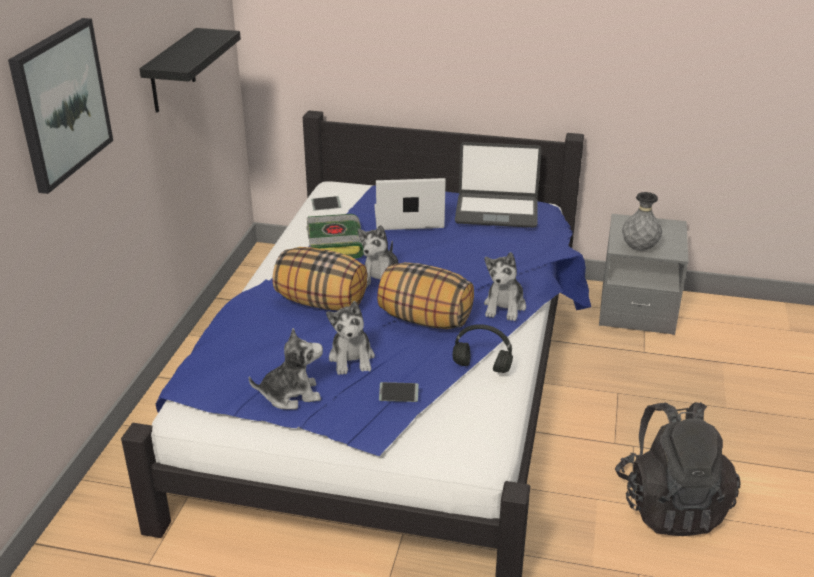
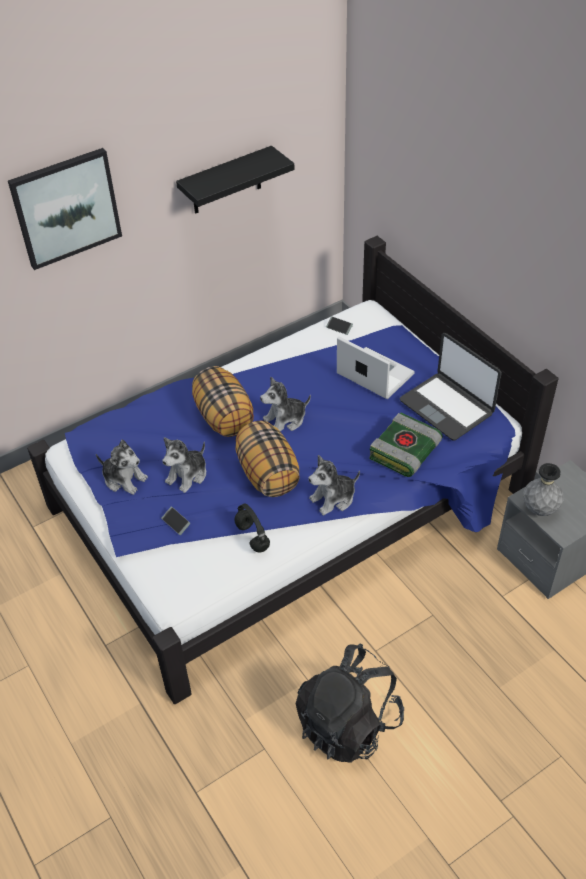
camera: 45 degrees right, 15 degrees up
(336, 246) = (295, 372): book -> book (405, 452)

